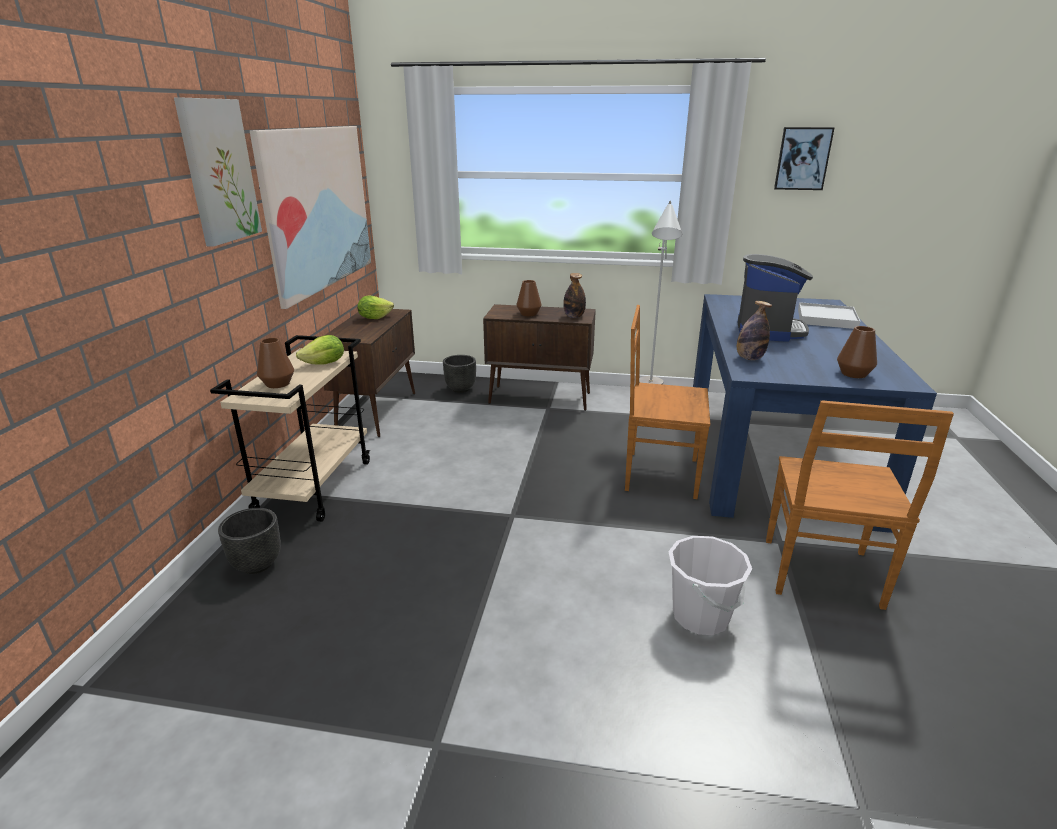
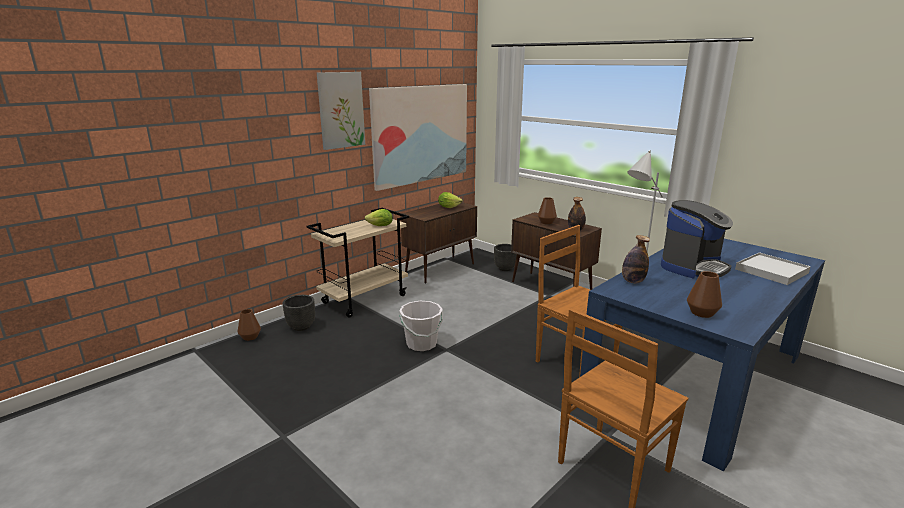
camera: 35 degrees right, 5 degrees down
(278, 384) = (345, 231): brown vase -> brown vase (250, 337)
(701, 616) = (488, 449): white bucket -> white bucket (421, 344)
(802, 158) = (794, 124): picture -> none

